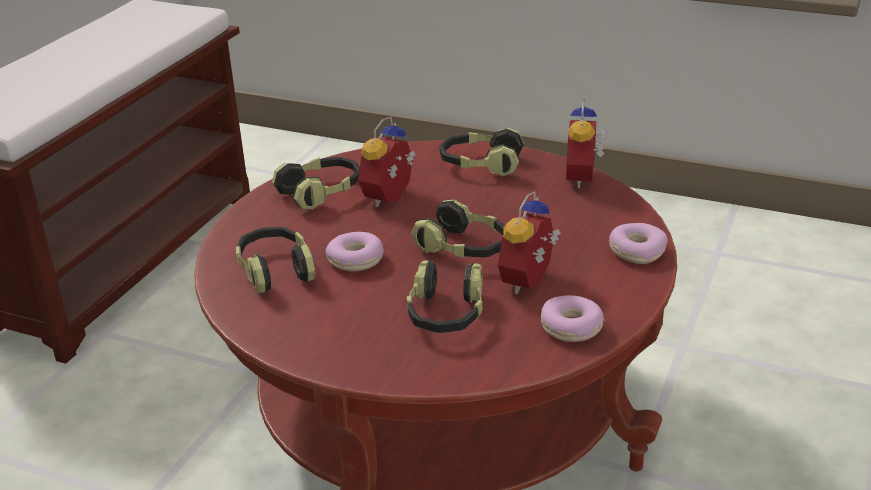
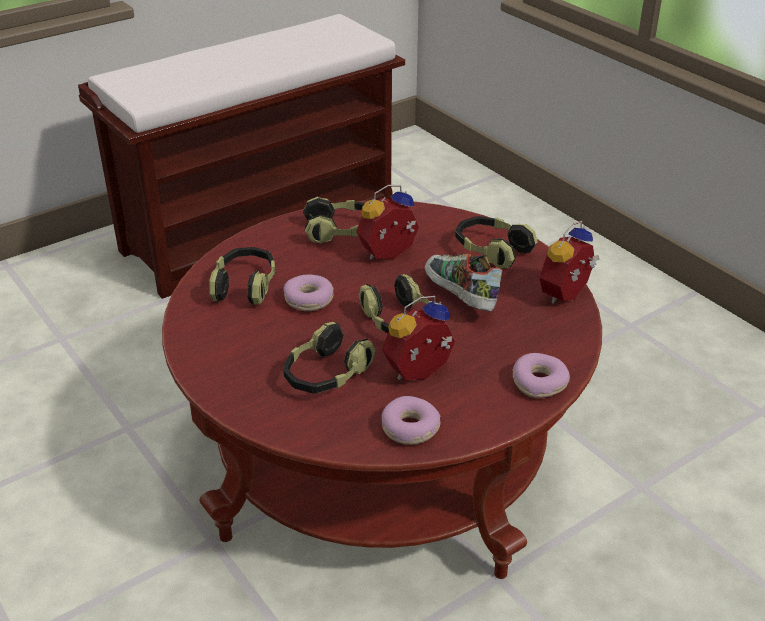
camera: 30 degrees right, 5 degrees up
(494, 211) = (458, 298): none -> shoe

